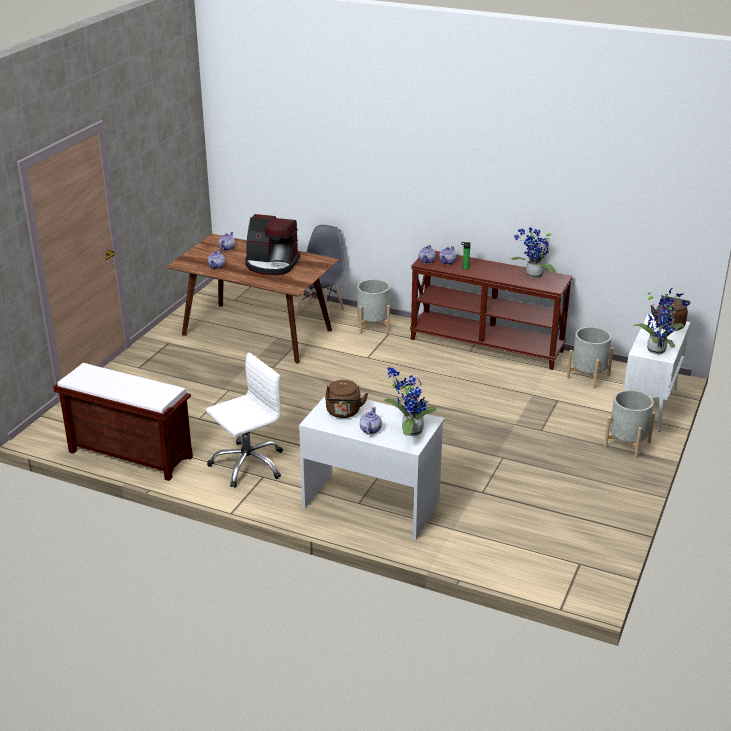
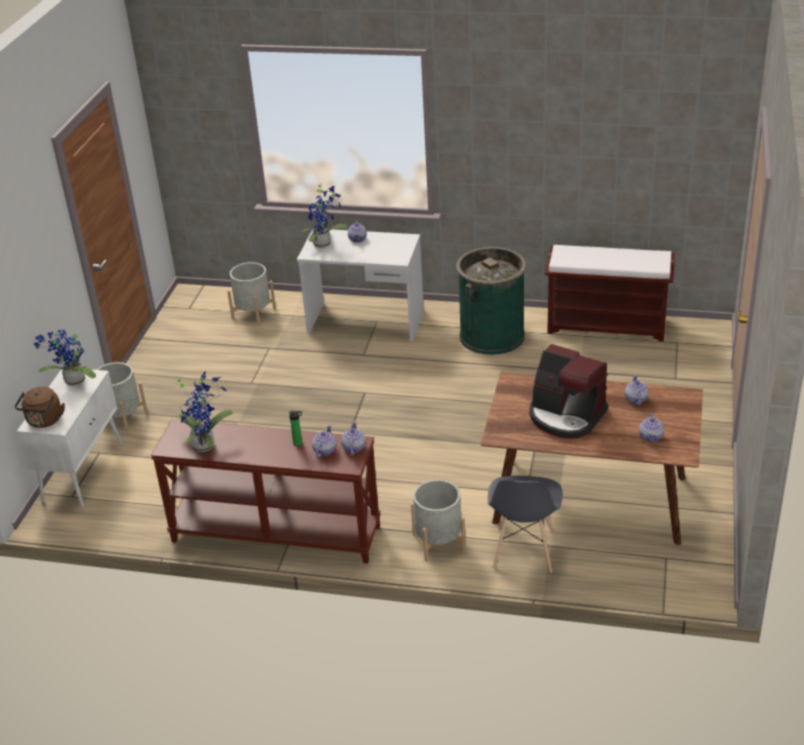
camera: 170 degrees right, 5 degrees up
(248, 464) = (492, 336): white office chair -> green trash can
(271, 264) = (566, 416): coffee machine -> coffee machine turned 150 degrees counterclockwise
(343, 413) = (386, 248): brown kettle -> none
(588, 377) = (146, 503): grey planter -> grey planter (254, 313)

